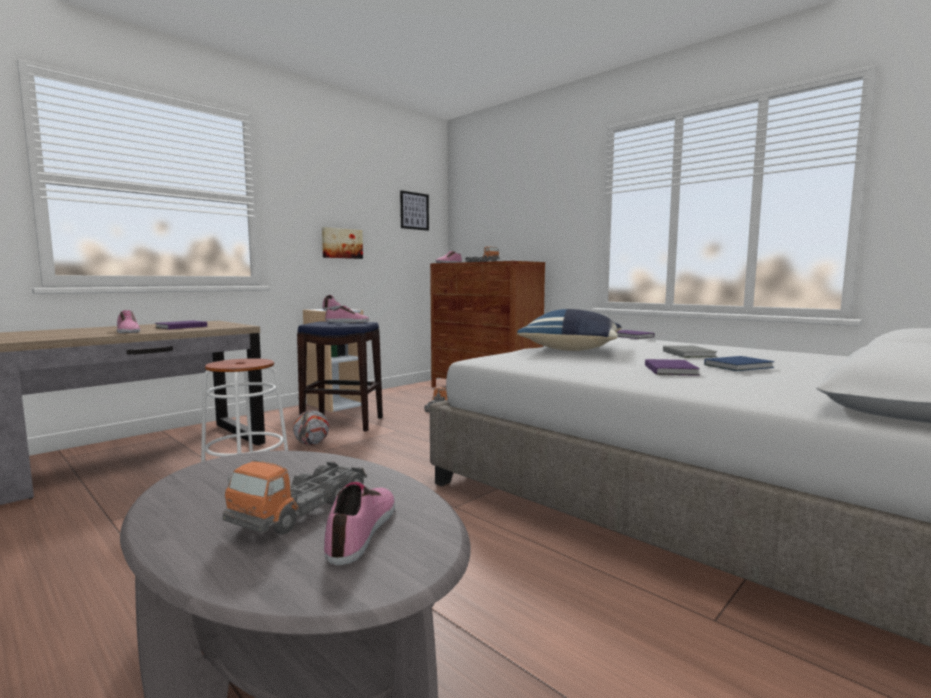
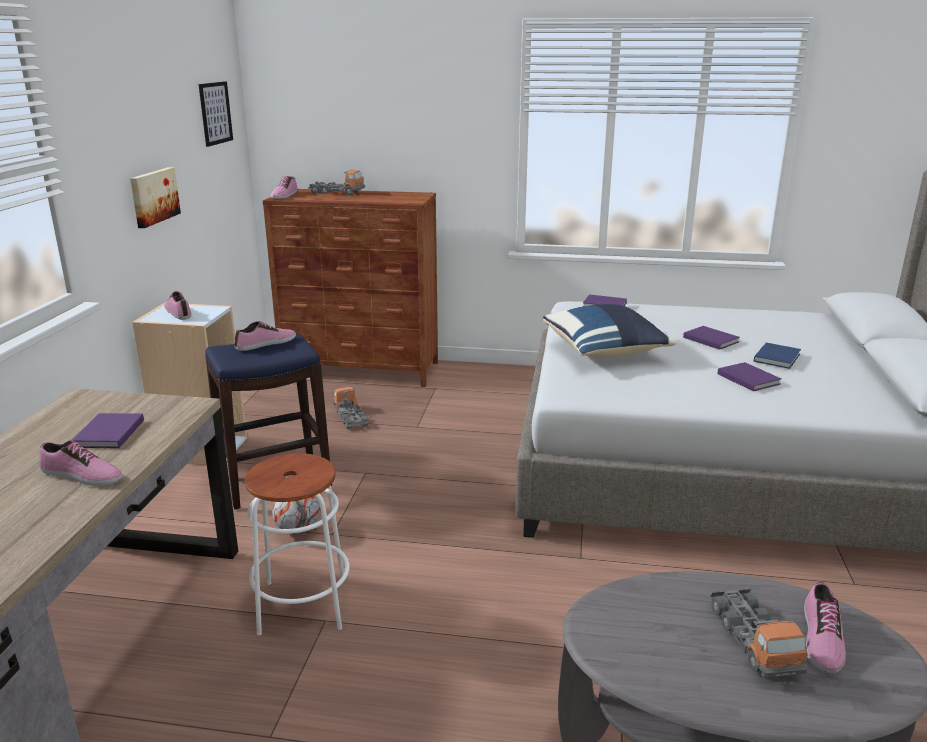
camera: 35 degrees left, 15 degrees up
(363, 530) = (820, 638): shoe -> shoe turned 135 degrees counterclockwise
(688, 354) = (710, 339): grey book -> purple book

